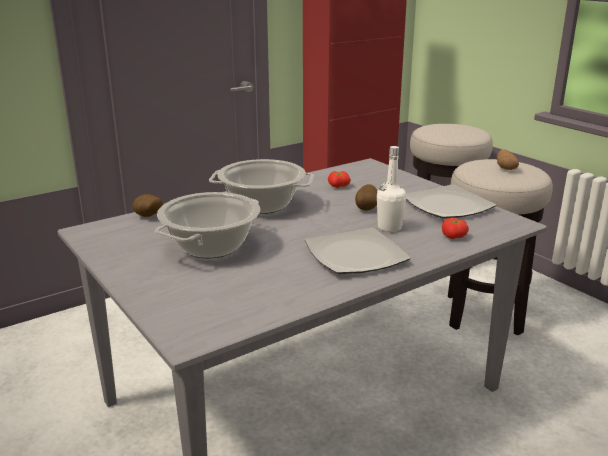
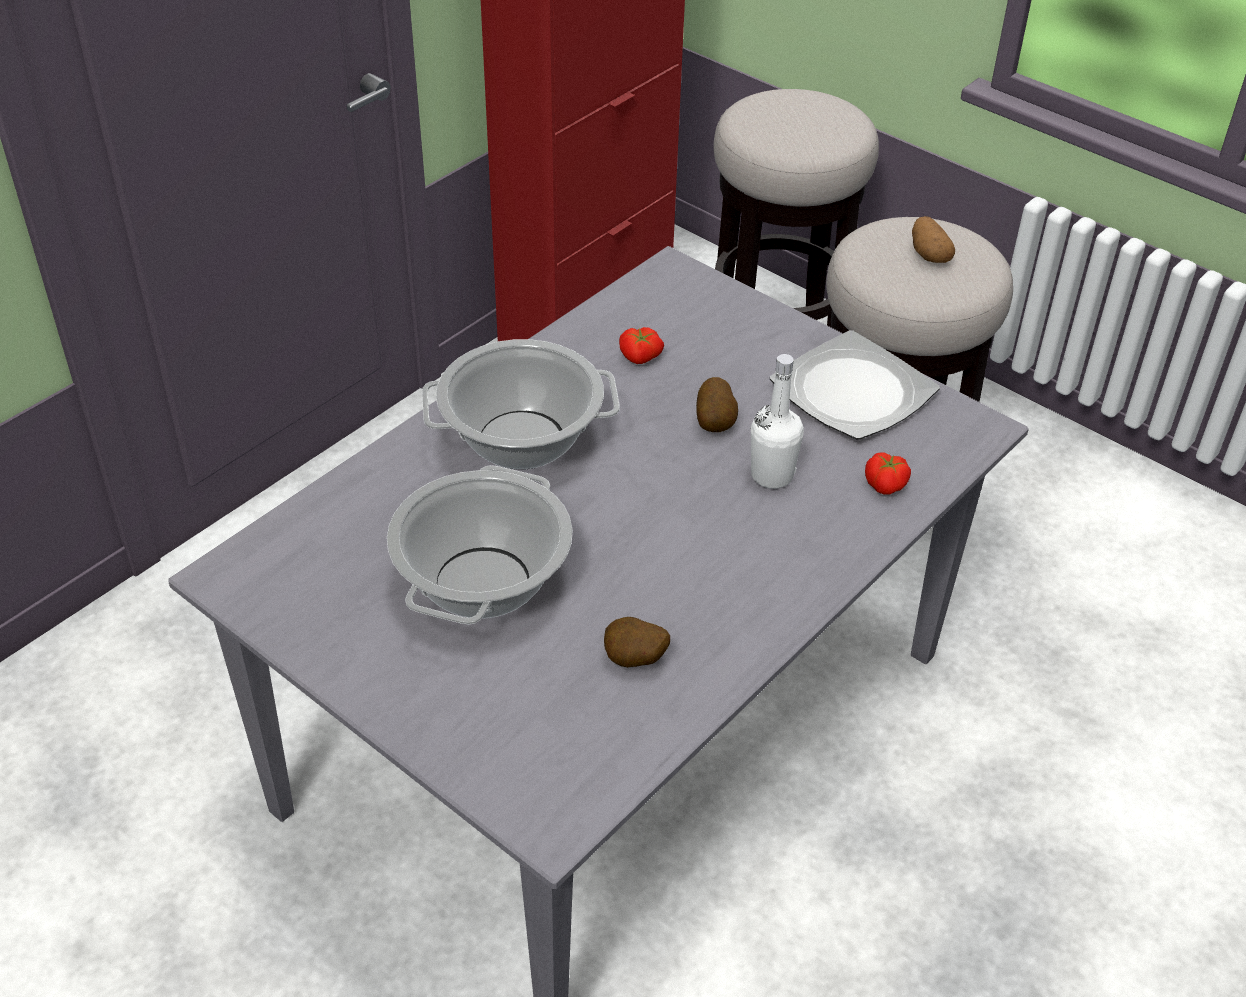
camera: 15 degrees left, 20 degrees up
(148, 217) = (323, 512): potato -> potato (634, 661)
(355, 256) = (739, 567): plate -> none

